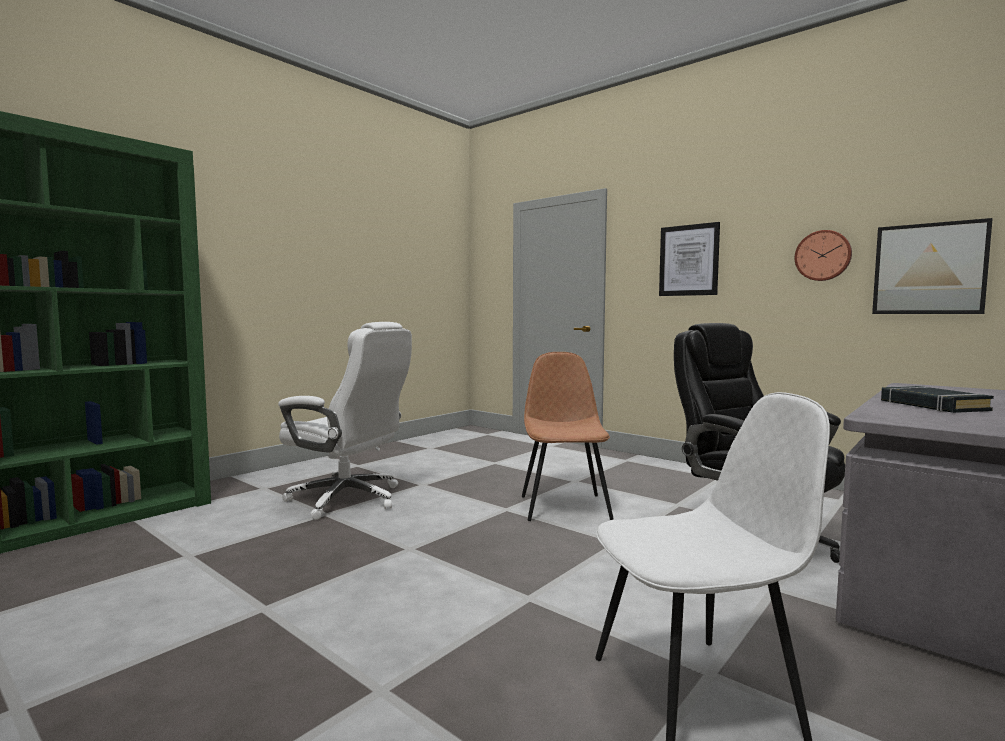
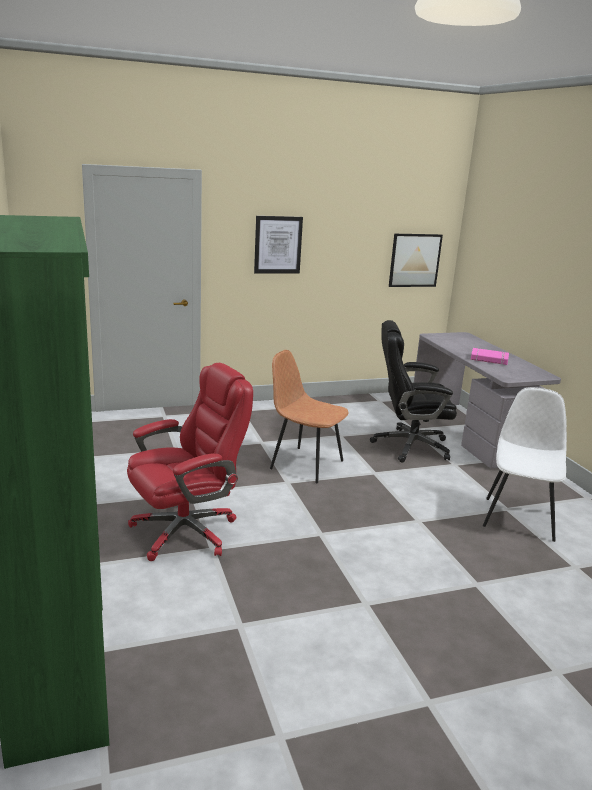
camera: 60 degrees left, 15 degrees up
(348, 499) = (187, 531): white office chair -> red office chair
(823, 255) = (365, 248): wall clock -> none
(932, 405) = (489, 359): black book -> pink book

